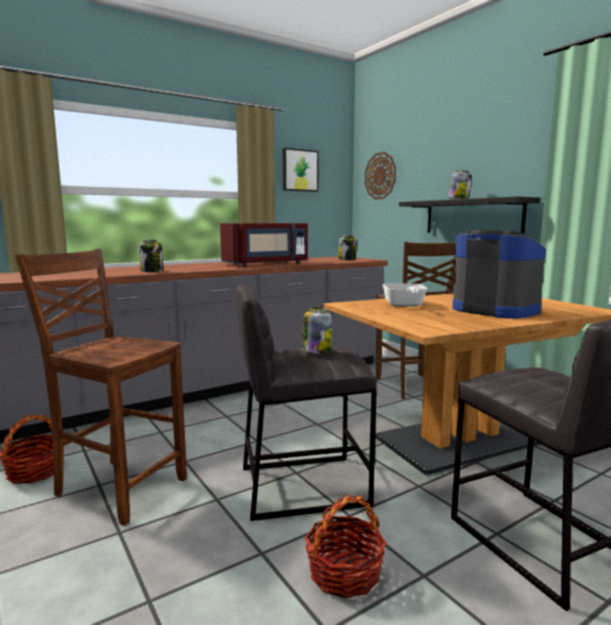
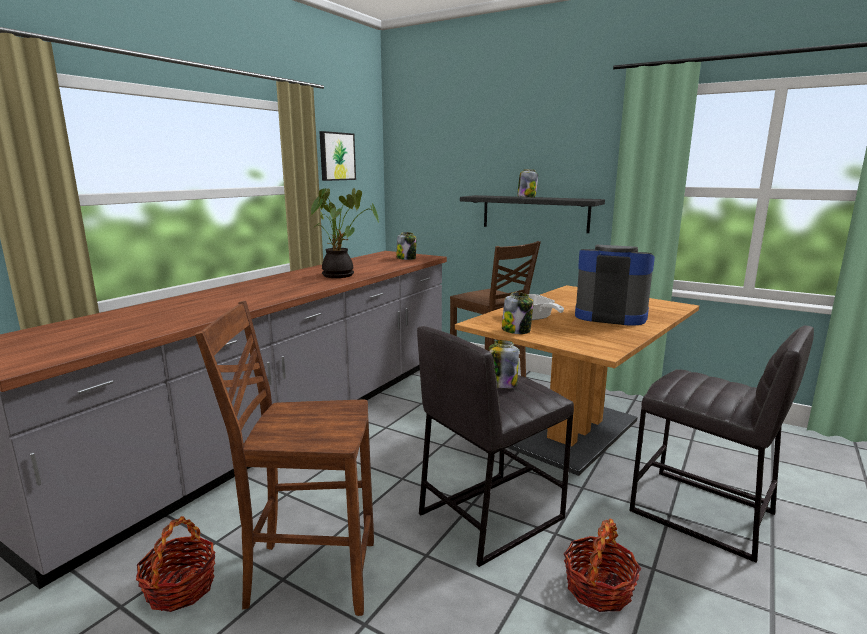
camera: 25 degrees left, 5 degrees up
(152, 271) = (236, 304): jar -> jar (516, 330)
(266, 264) = (341, 275): red microwave -> potted plant
(380, 176) = (421, 163): wall clock -> none

